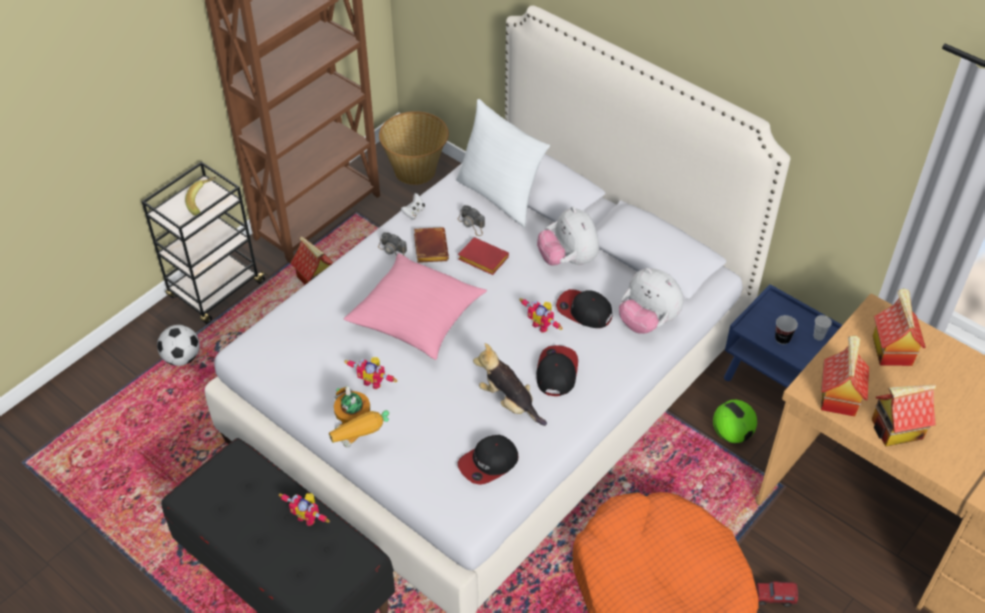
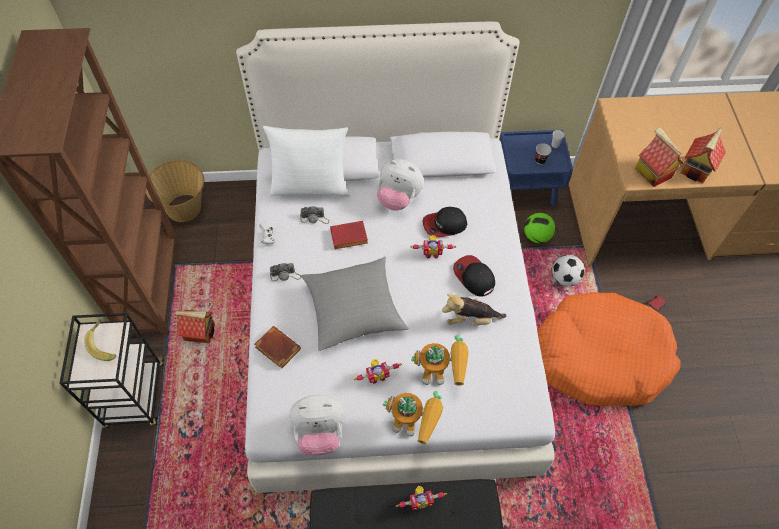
camera: 45 degrees left, 10 degrees up
(182, 358) = (165, 463): football -> football (564, 278)
(417, 317) = (353, 309): pink pillow -> grey pillow
(429, 247) = (306, 255): brown book -> brown book (276, 349)
(429, 423) = (441, 373): none -> toy robot
(488, 463) = (503, 368): cap -> none
(647, 321) = (485, 204): plush toy -> plush toy (319, 432)
(891, 350) = (644, 124): toy house -> none

